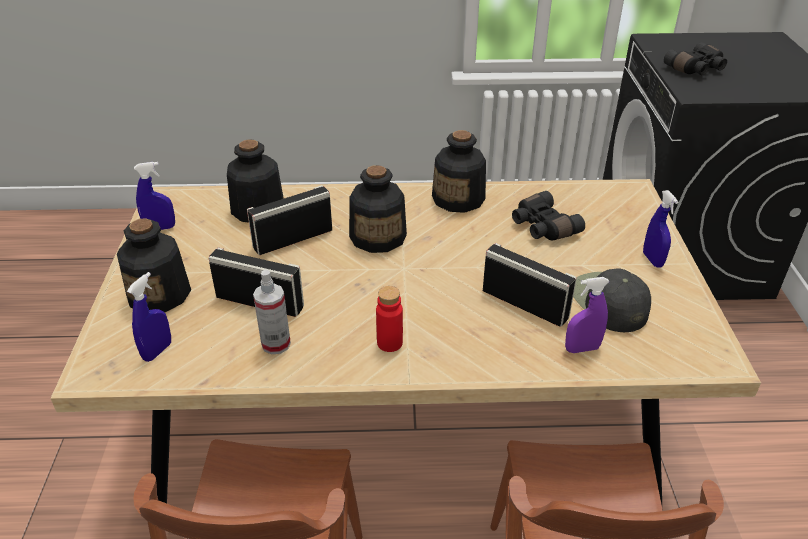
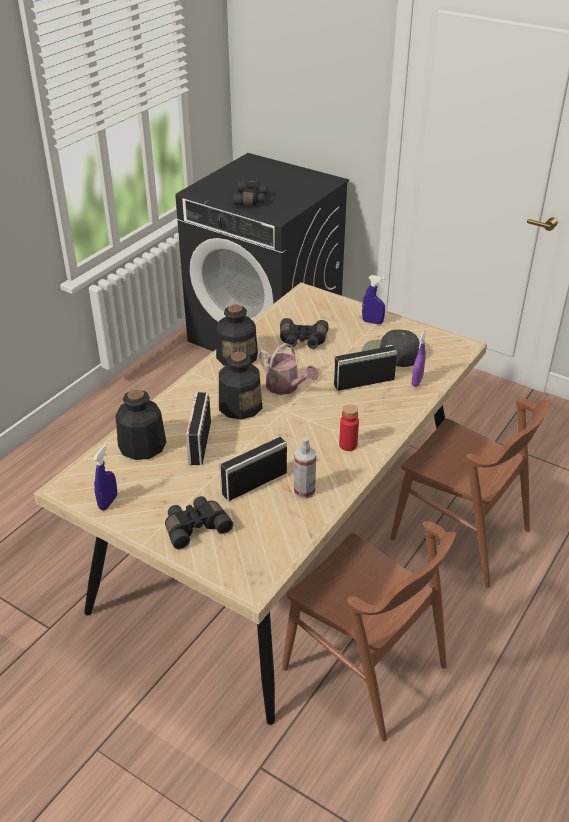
camera: 55 degrees left, 0 degrees up
(157, 351) = (259, 547): blue spray bottle -> none
(160, 294) = (195, 527): bottle -> black binoculars
(445, 252) = (286, 387): none -> watering can

